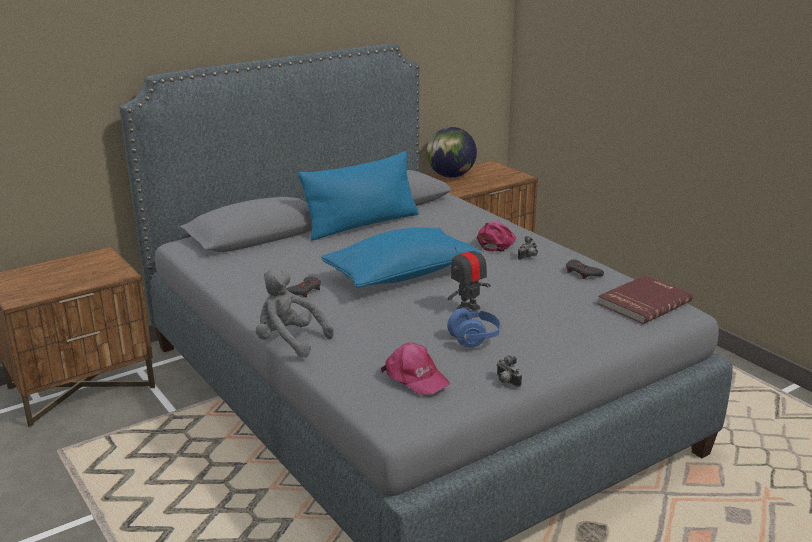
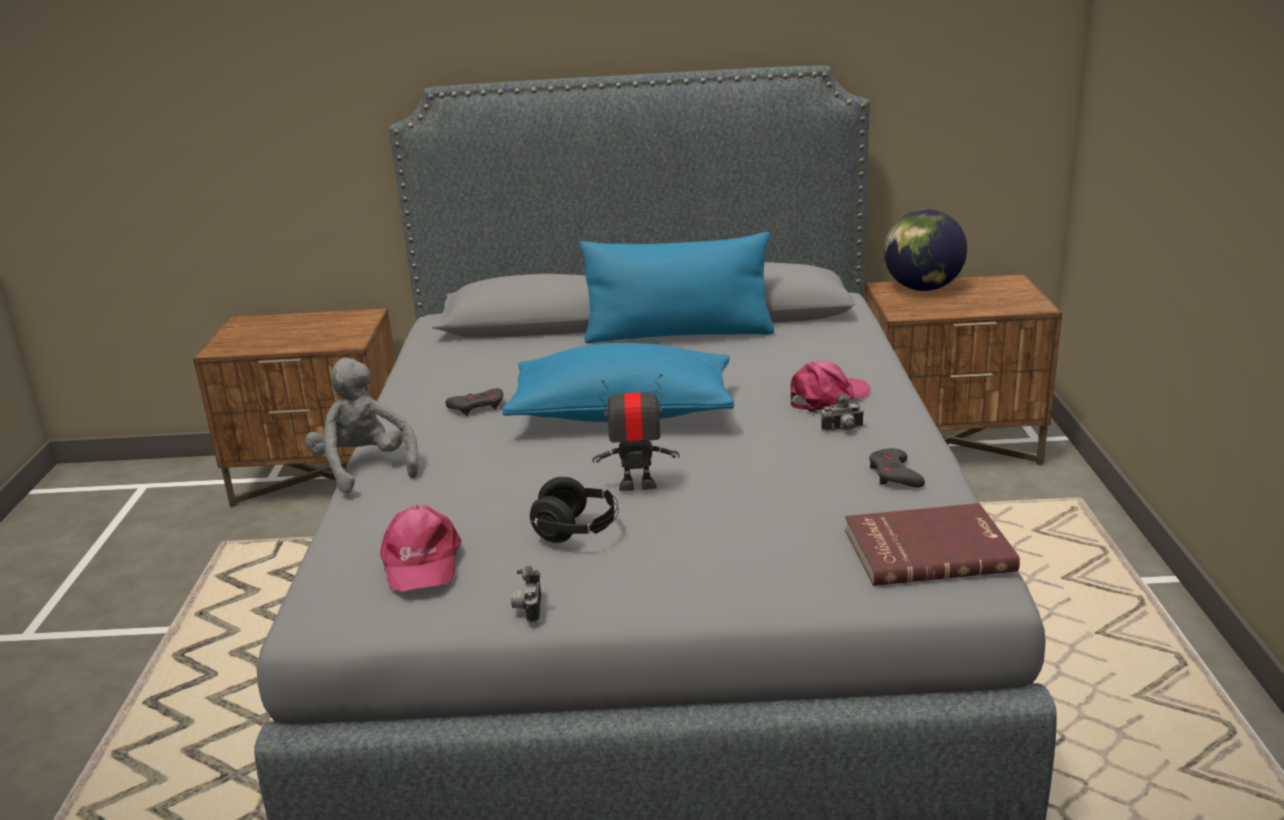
camera: 35 degrees right, 0 degrees up
(475, 339) = (577, 531): blue headphones -> black headphones

